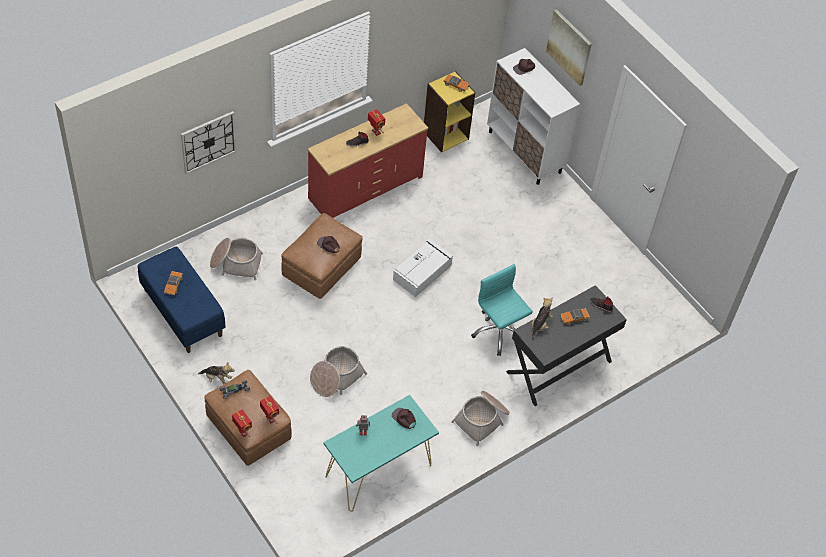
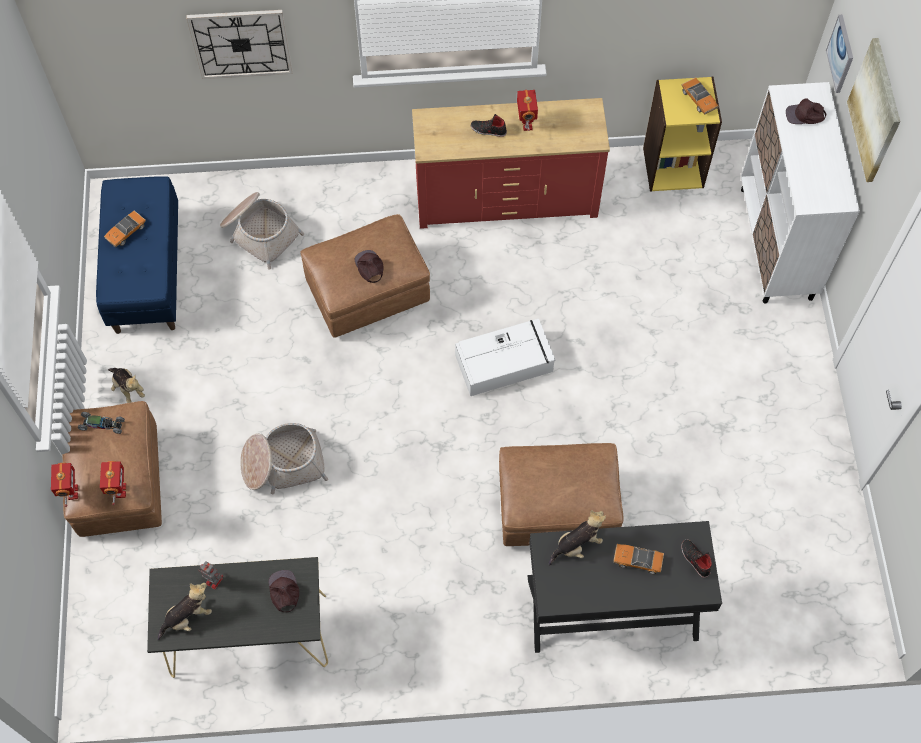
camera: 35 degrees right, 10 degrees up
(362, 455) = (188, 617): none -> plush toy
(378, 471) = (248, 635): turquoise console table -> black console table
(482, 419) = (444, 633): basket -> none
(499, 332) = (557, 508): turquoise office chair -> brown ottoman
(527, 29) = (841, 53): none -> picture

